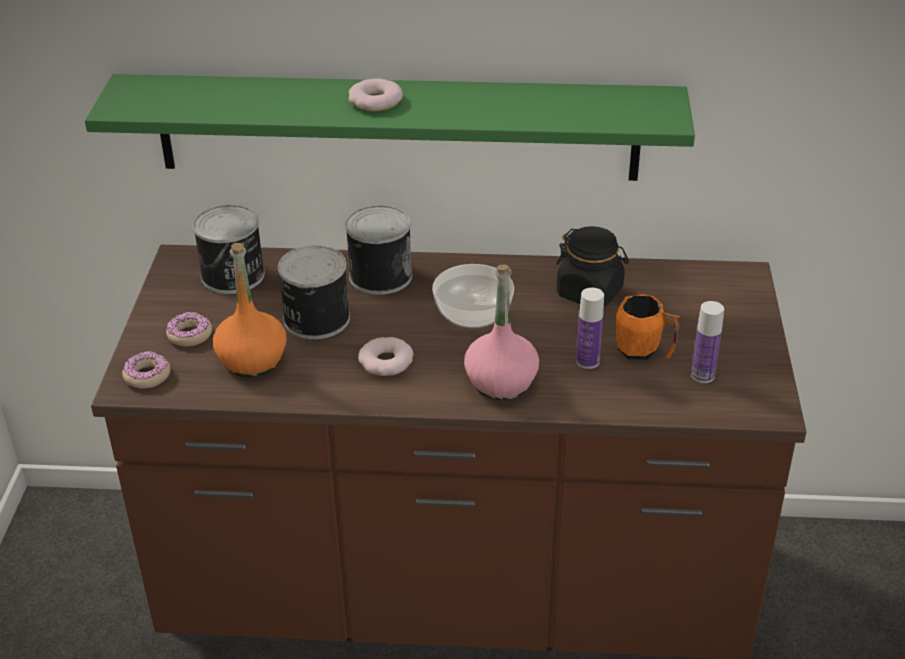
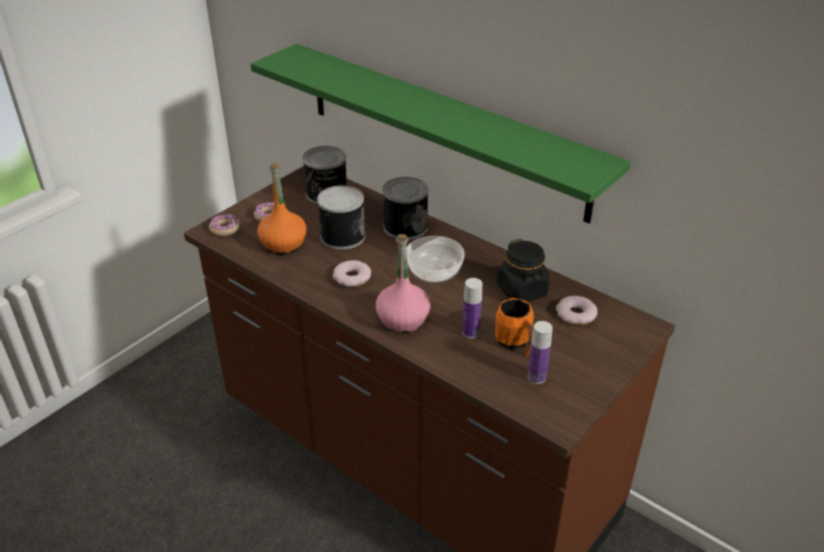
camera: 35 degrees right, 0 degrees up
(375, 101) = (413, 103): donut -> donut (576, 314)

